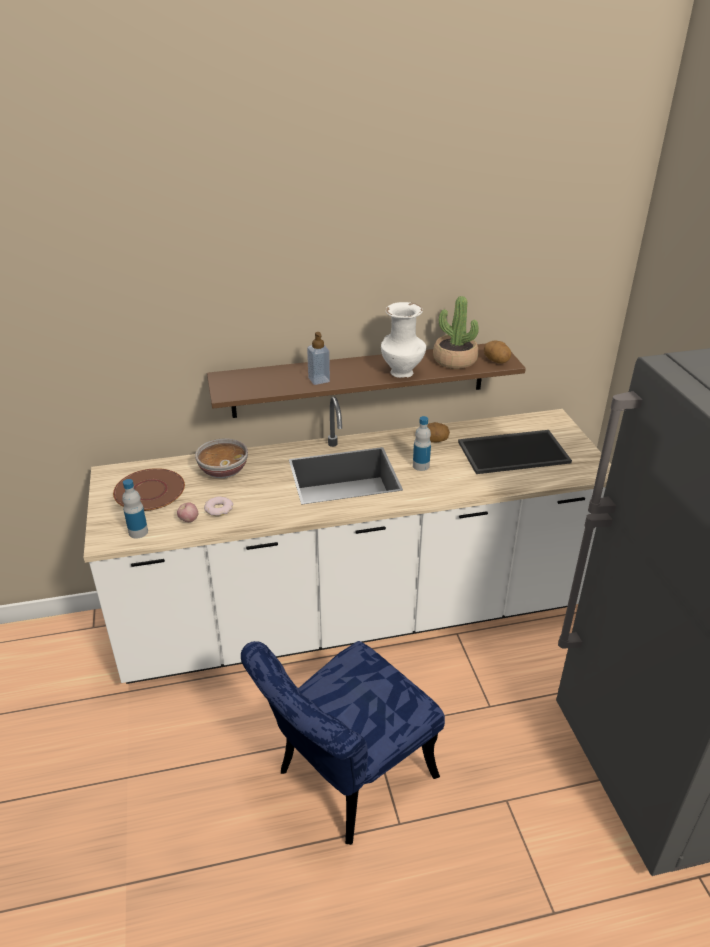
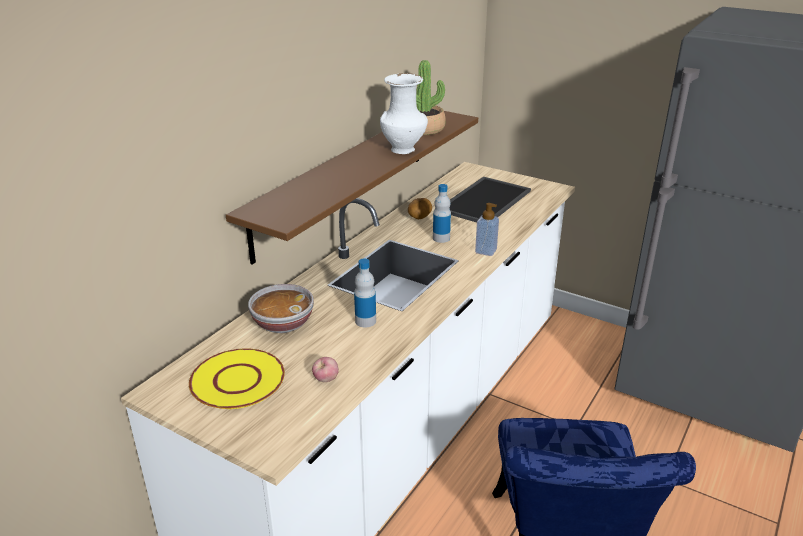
camera: 45 degrees left, 5 degrees down
(138, 532) = (293, 420): bottle -> bottle (365, 321)
(150, 491) = (237, 380): brown plate -> yellow plate
(219, 509) = (337, 354): donut -> none
(319, 380) = (348, 179): soap dispenser -> soap dispenser (486, 251)
(496, 361) = (451, 119): potato -> none

